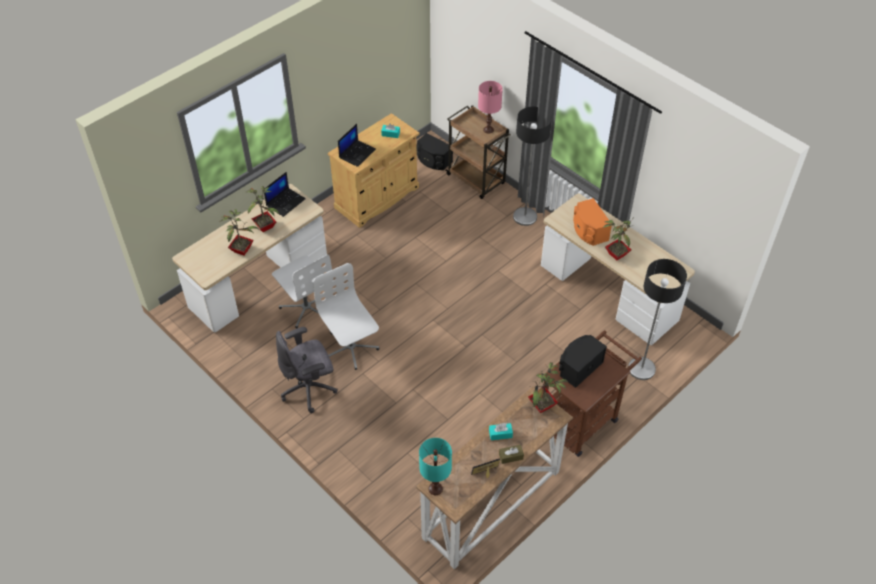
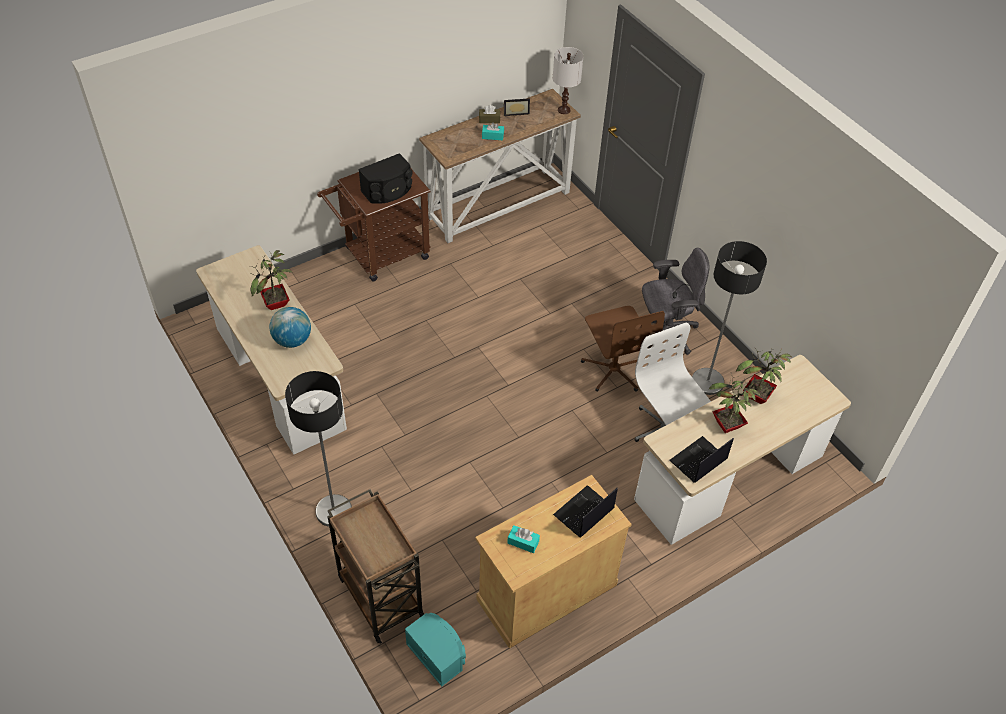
camera: 170 degrees left, 0 degrees up
(350, 348) = (614, 369): white office chair -> brown office chair
(433, 160) = (438, 654): black speaker -> turquoise speaker
(435, 489) = (564, 110): turquoise table lamp -> white table lamp
(488, 130) = (358, 532): pink table lamp -> none
(542, 407) = (444, 149): potted plant -> none
(588, 231) = (292, 340): orange speaker -> globe
(641, 369) = (292, 289): floor lamp -> floor lamp (707, 381)

